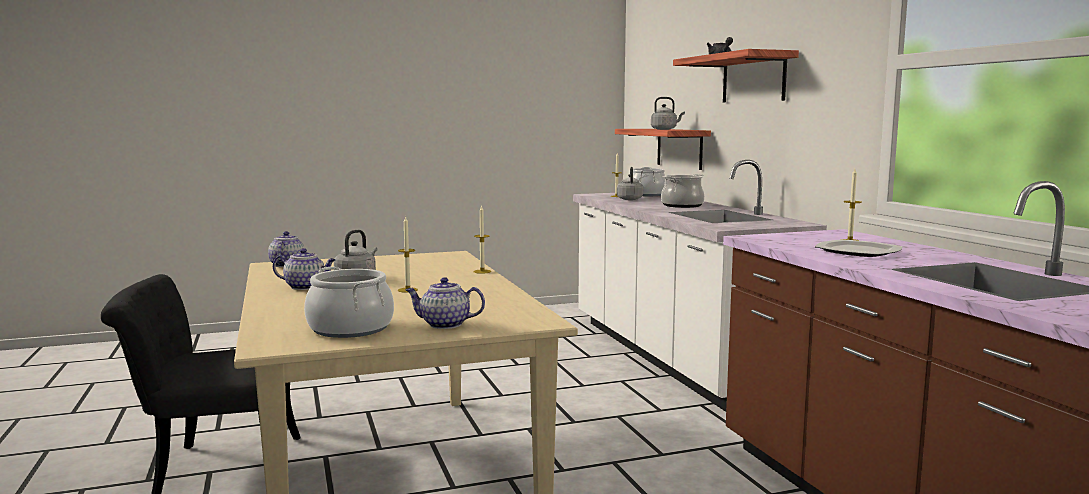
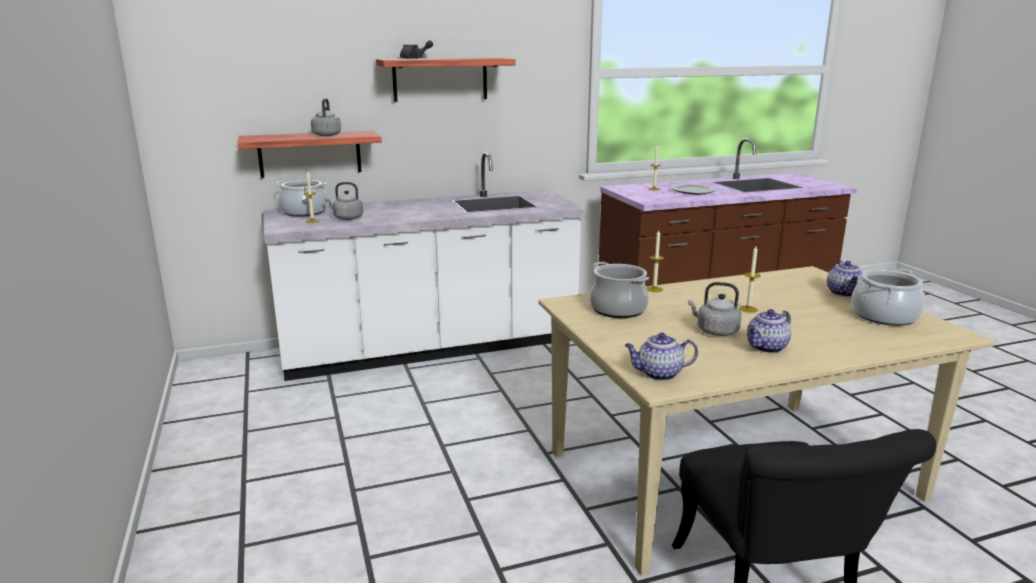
camera: 90 degrees left, 10 degrees up
(306, 287) = (766, 348): teapot -> teapot turned 135 degrees counterclockwise
(682, 205) = (415, 207): cooking pot -> cooking pot (618, 309)

